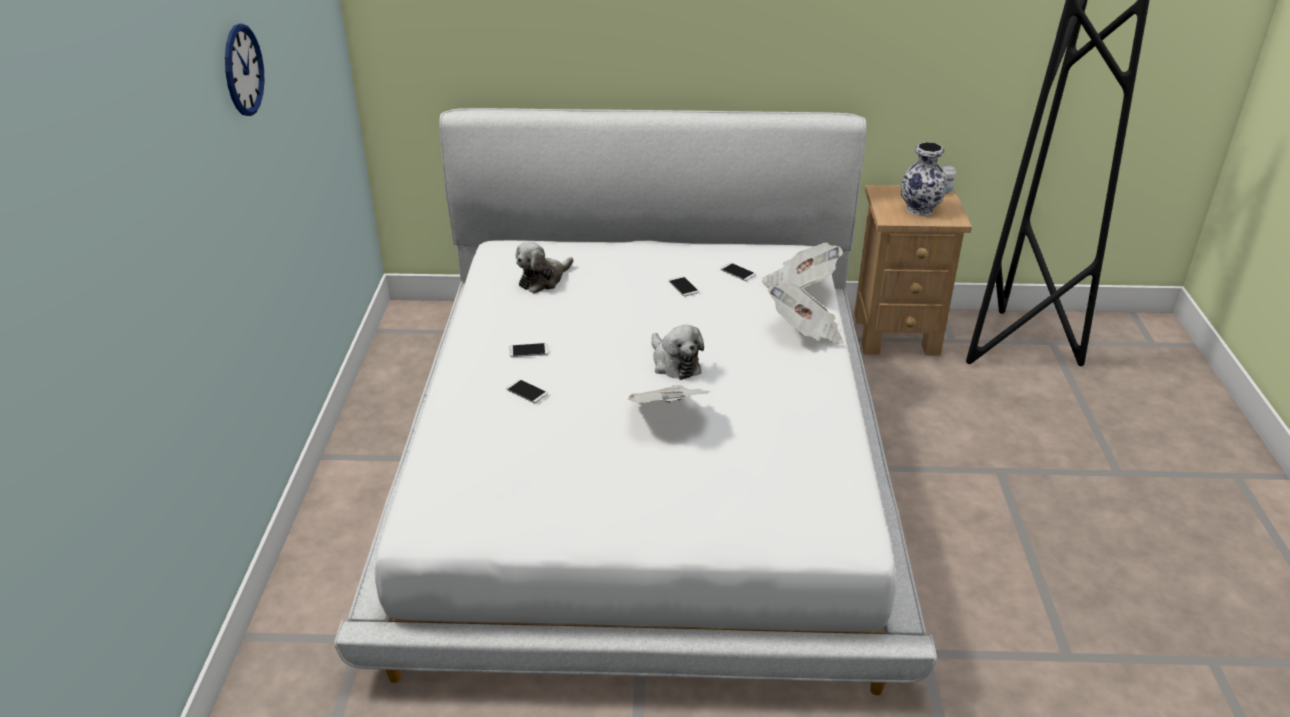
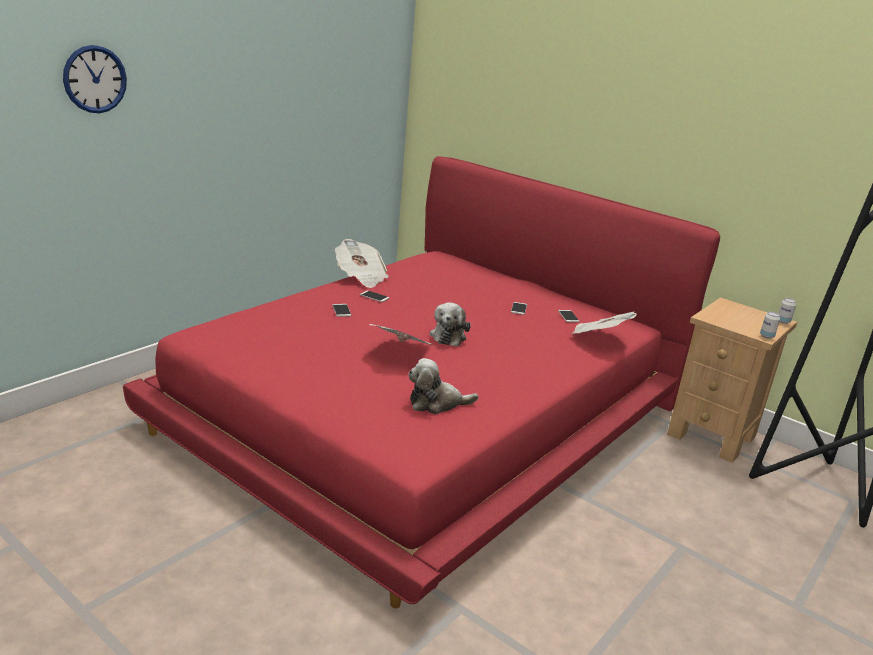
camera: 35 degrees right, 10 degrees down
(243, 70) = (268, 58): wall clock -> wall clock (95, 79)
(543, 280) = (438, 274): plush toy -> plush toy (436, 403)
(644, 460) = (427, 414): white bed -> red bed
(805, 332) = (565, 359): newspaper -> newspaper (361, 277)
(920, 209) = (743, 322): vase -> none
(956, 218) = (766, 336): none -> can

